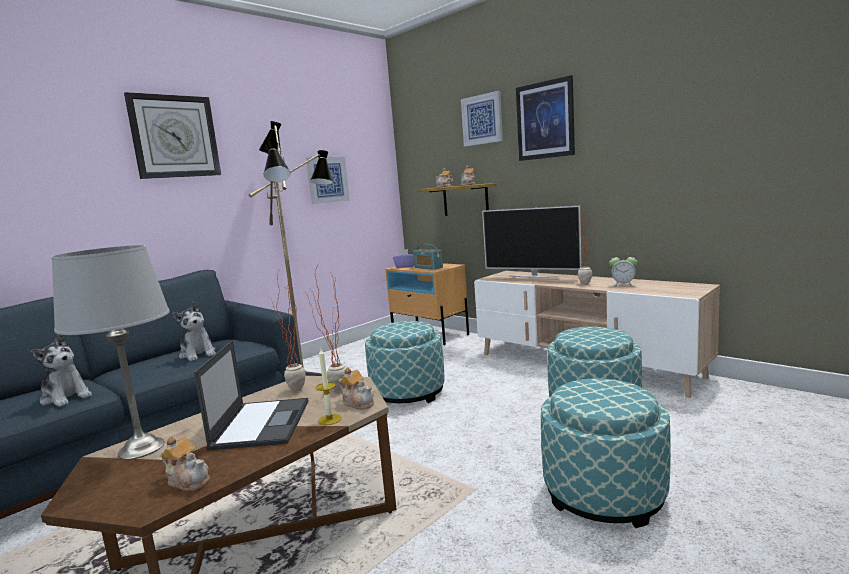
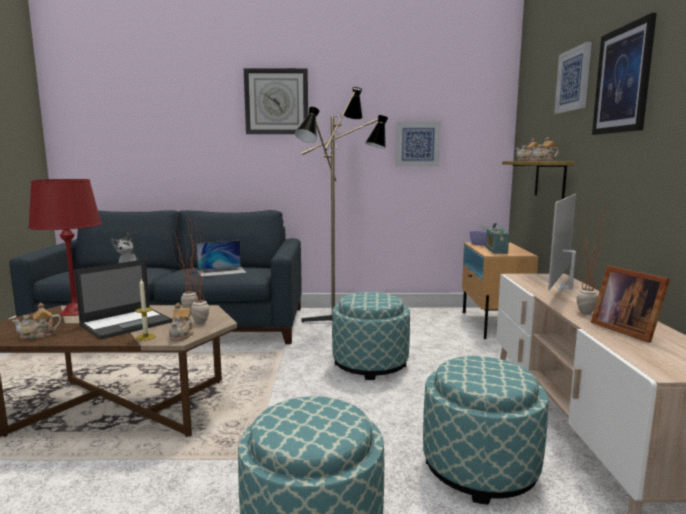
camera: 45 degrees right, 0 degrees up
(142, 448) = (76, 311): grey table lamp -> red table lamp
(188, 480) = (38, 335): teapot -> teapot turned 75 degrees clockwise
(198, 354) = (221, 271): plush toy -> laptop
(533, 276) = (565, 287): television -> television turned 45 degrees clockwise
(623, 285) = (625, 330): alarm clock -> picture frame

